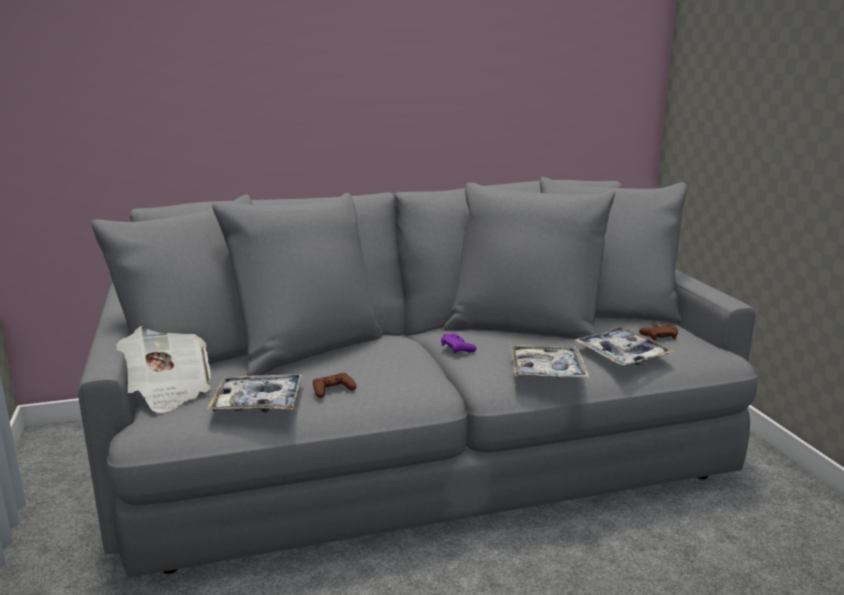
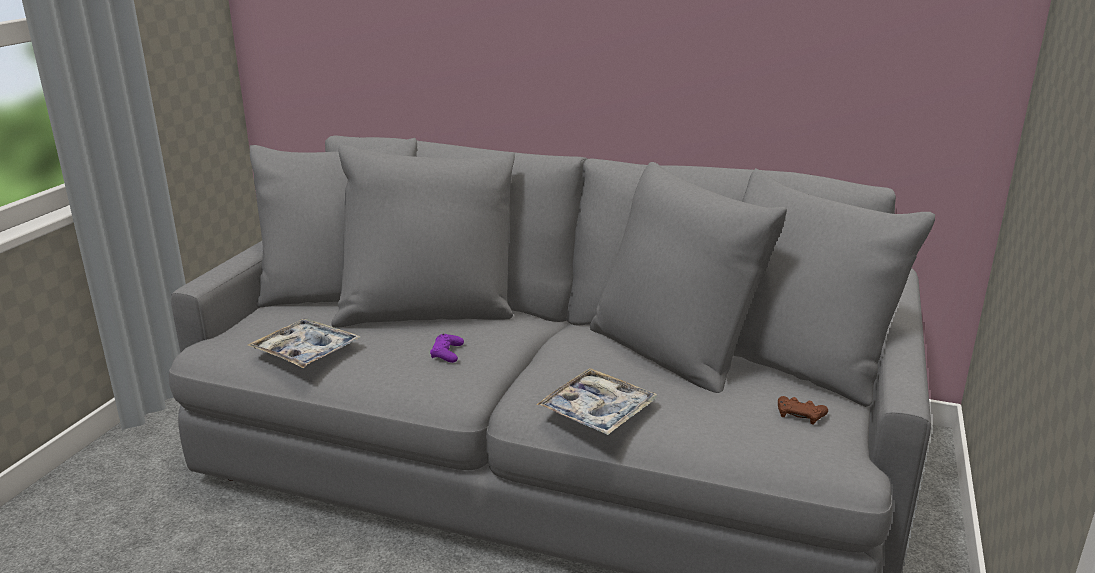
camera: 35 degrees right, 5 degrees up
(166, 390) = (262, 317): newspaper -> none
(333, 390) = (376, 361): brown game controller -> none
(457, 348) = (550, 354): purple game controller -> purple game controller (447, 353)
(622, 355) = (713, 422): tray -> none

